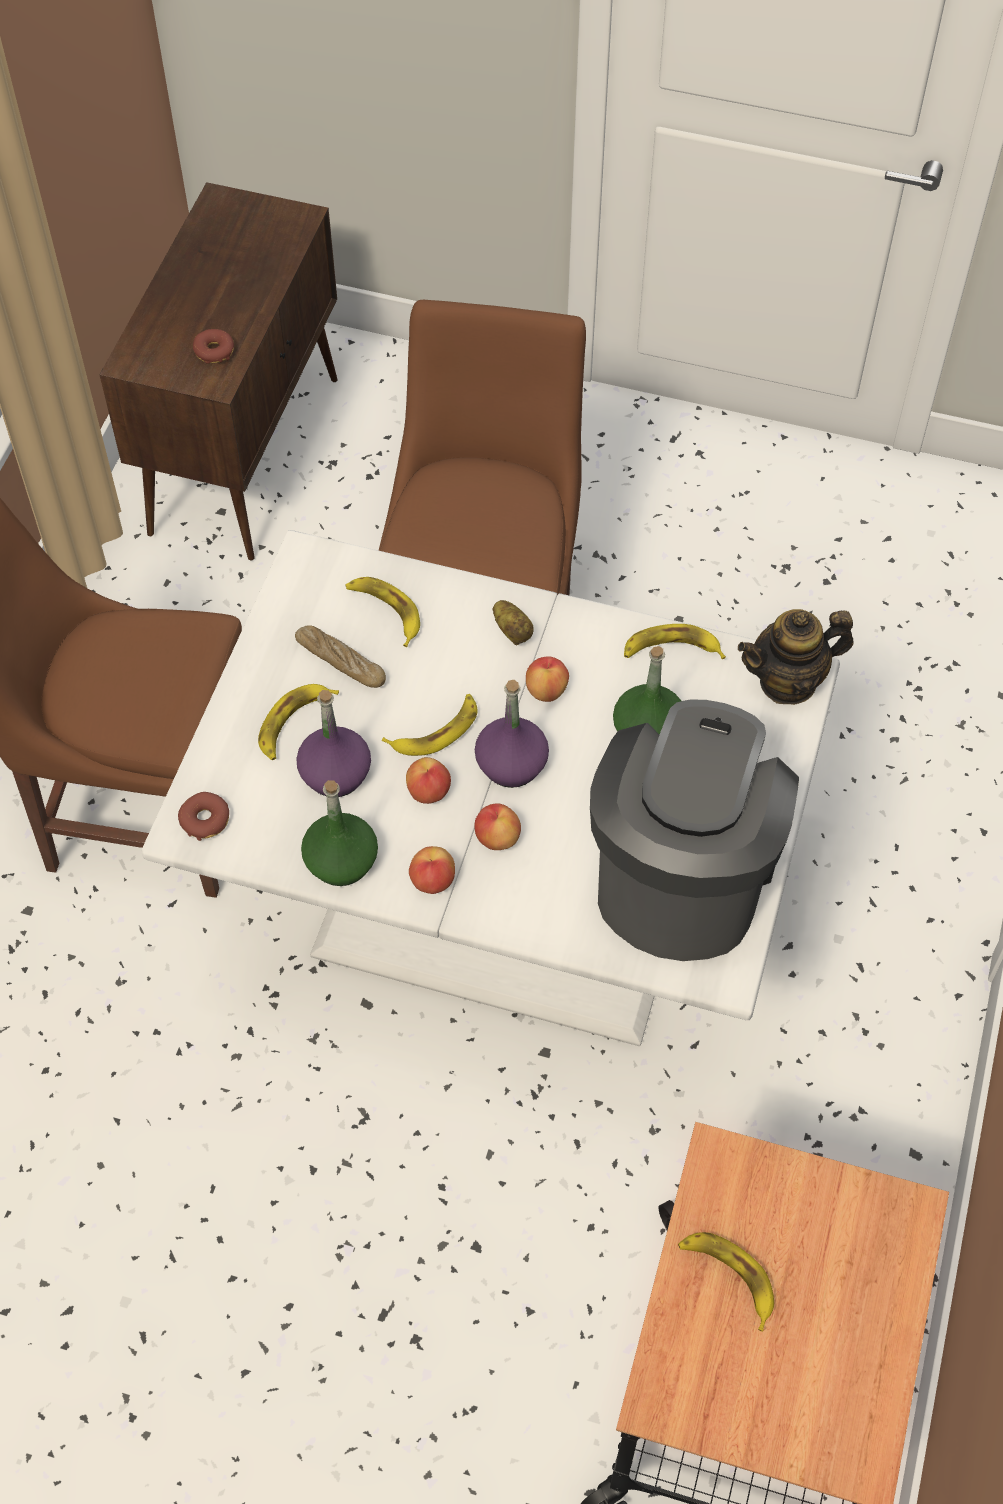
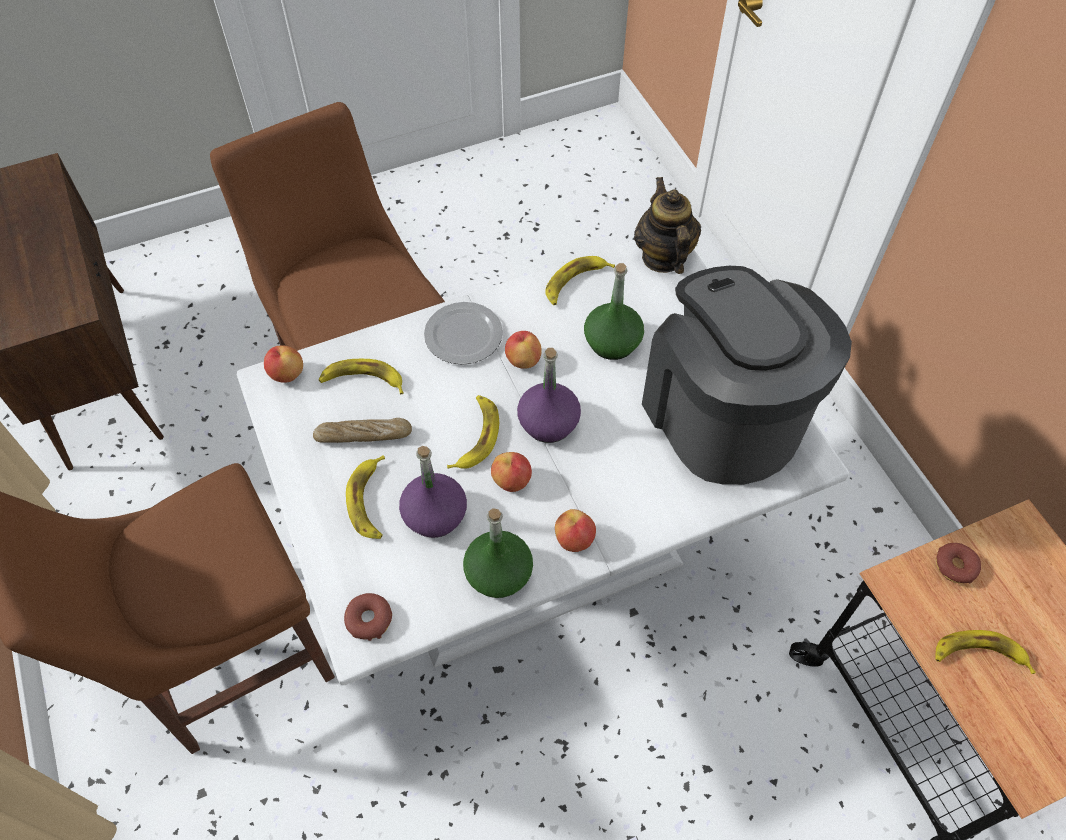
camera: 40 degrees left, 0 degrees up
(214, 351) = (53, 291): donut -> donut (955, 566)
(497, 838) = (587, 478): apple -> apple (286, 374)
(513, 631) = (463, 336): potato -> plate
(788, 682) = (663, 257): teapot -> teapot turned 135 degrees clockwise

